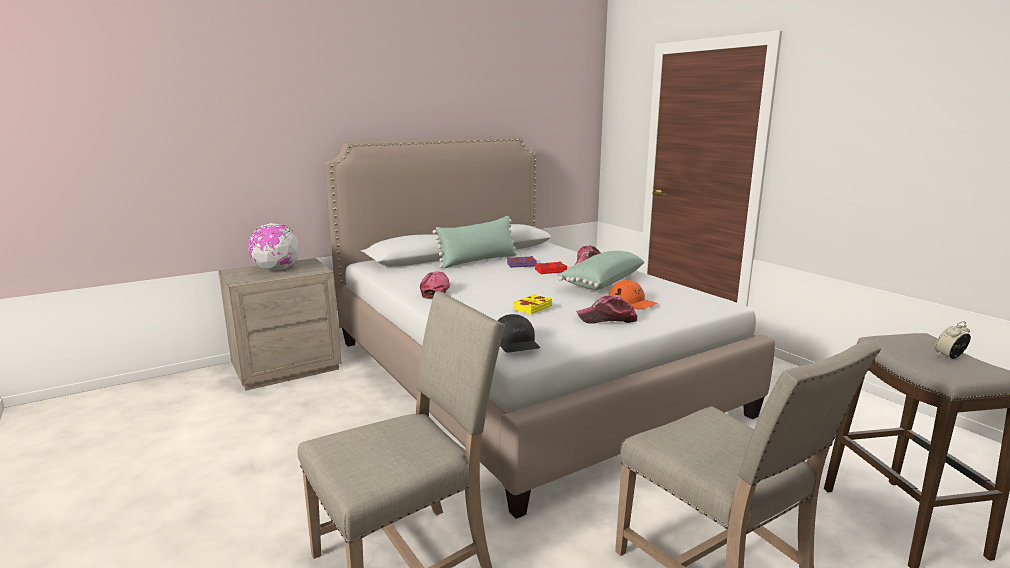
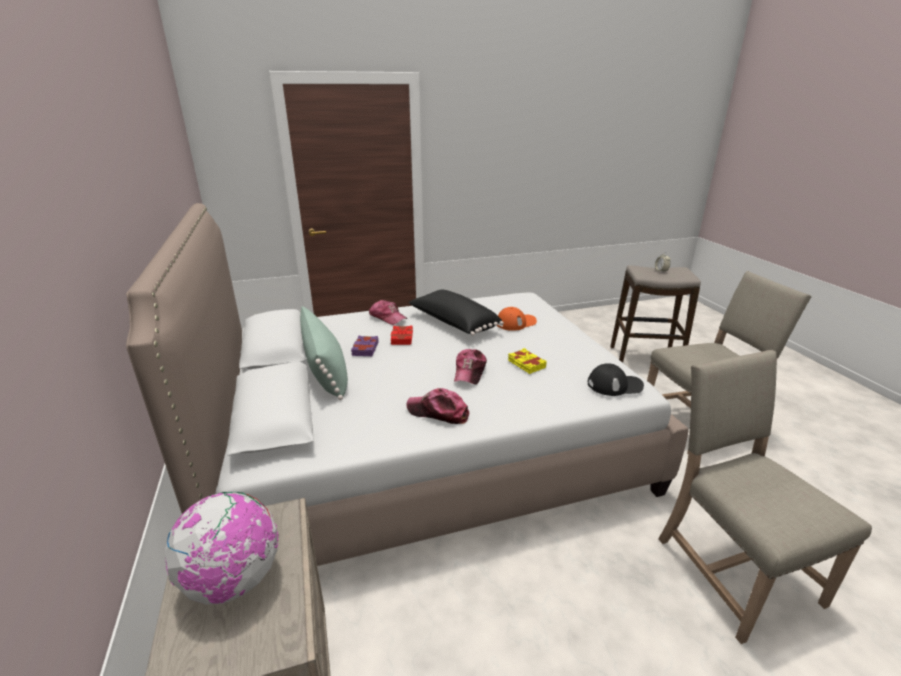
camera: 75 degrees left, 10 degrees up
(601, 282) = (453, 323): green pillow -> black pillow
(607, 319) = (555, 339): cap -> cap (470, 372)

